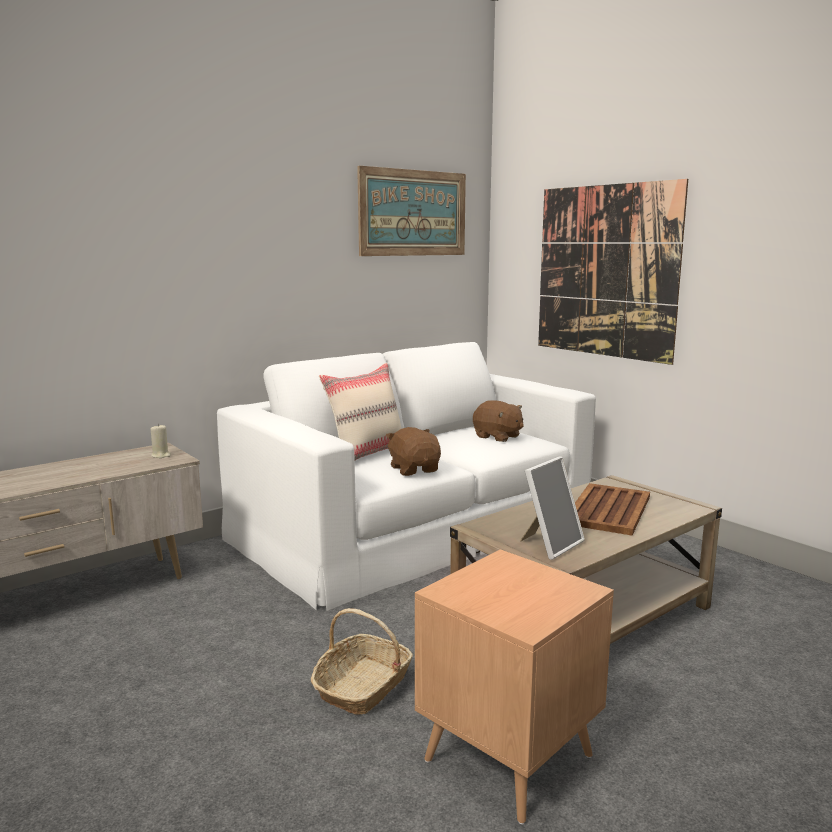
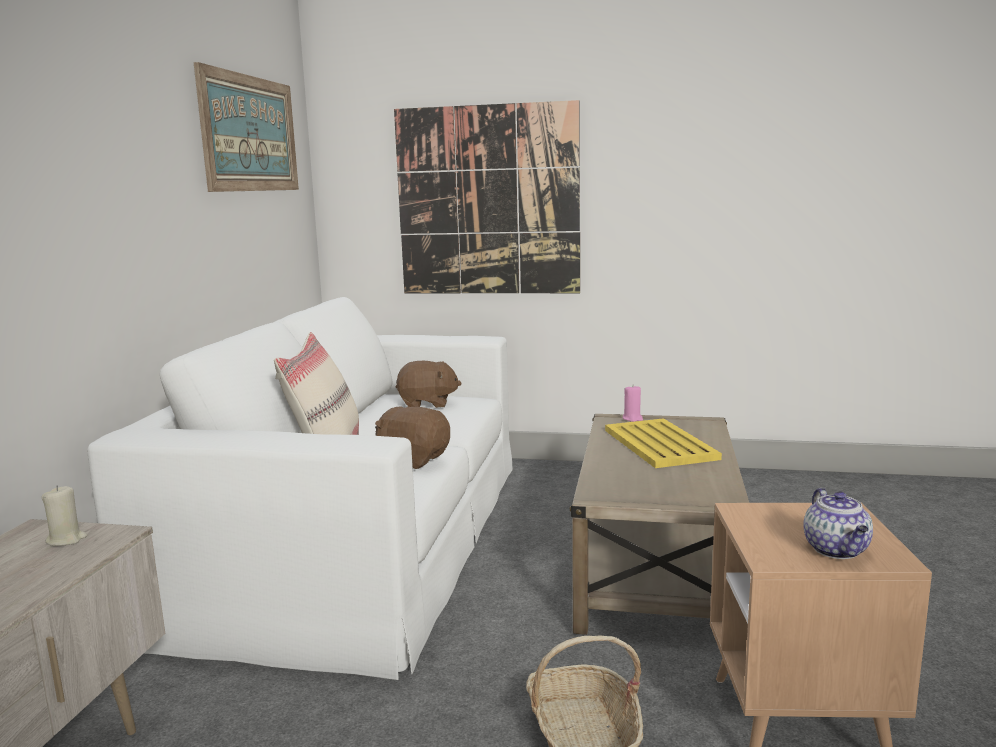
camera: 40 degrees left, 0 degrees up
(501, 605) = (837, 550): none -> teapot
(550, 544) = (687, 489): picture frame -> none
(608, 510) = (660, 444): brown tray -> yellow tray
(632, 486) = (632, 418): none -> pink candle

